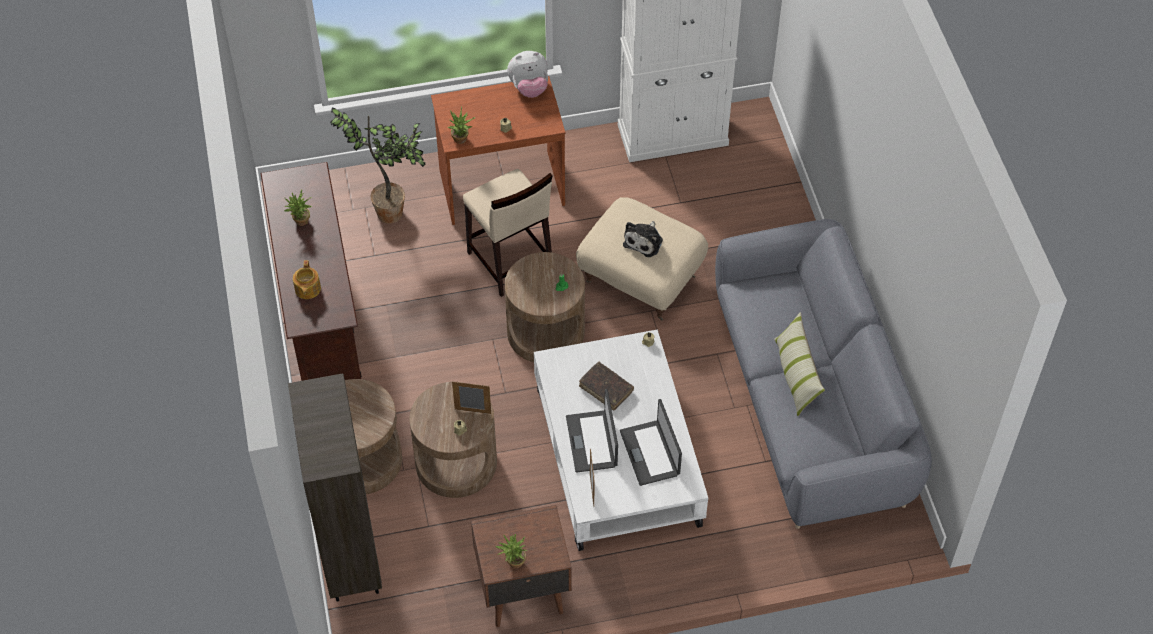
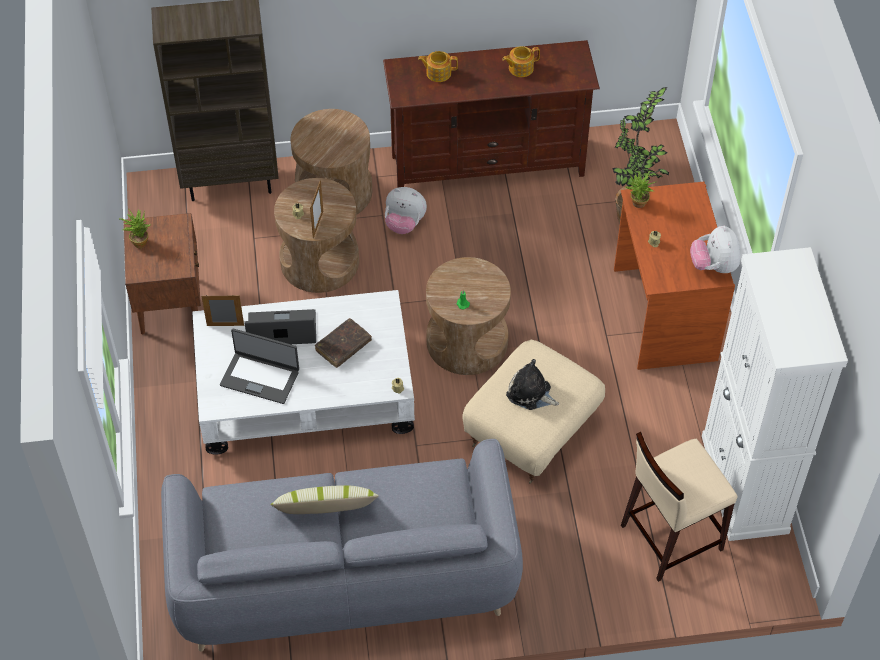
camera: 95 degrees right, 0 degrees up
(300, 223) = (520, 68): potted plant -> teapot
(403, 393) = (404, 223): none -> plush toy
(510, 262) = (561, 316): beige stool -> beige stool (670, 537)
(650, 453) = (260, 377): laptop -> laptop turned 150 degrees counterclockwise

